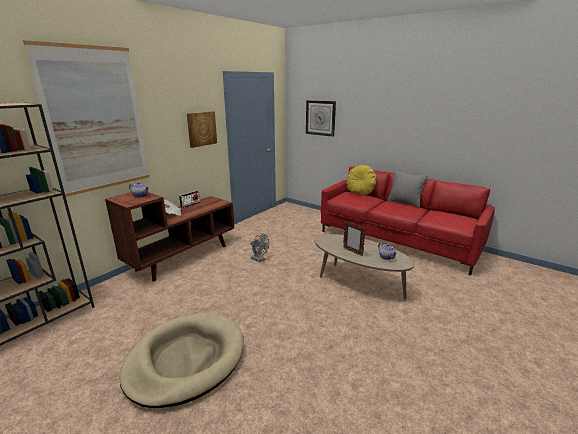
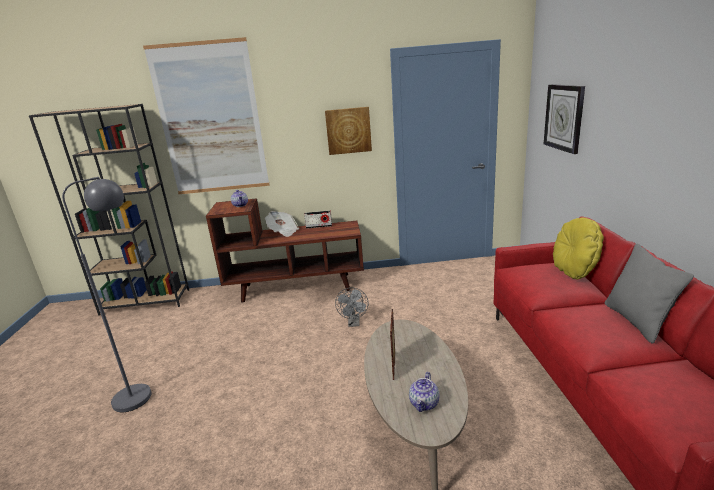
camera: 50 degrees right, 0 degrees up
(186, 360) = (144, 393): beige dog bed -> grey floor lamp

